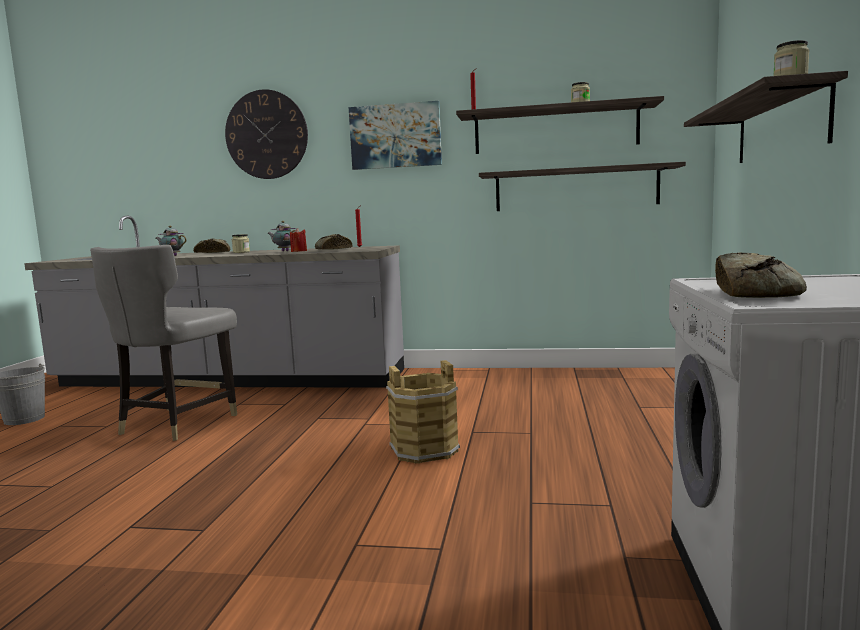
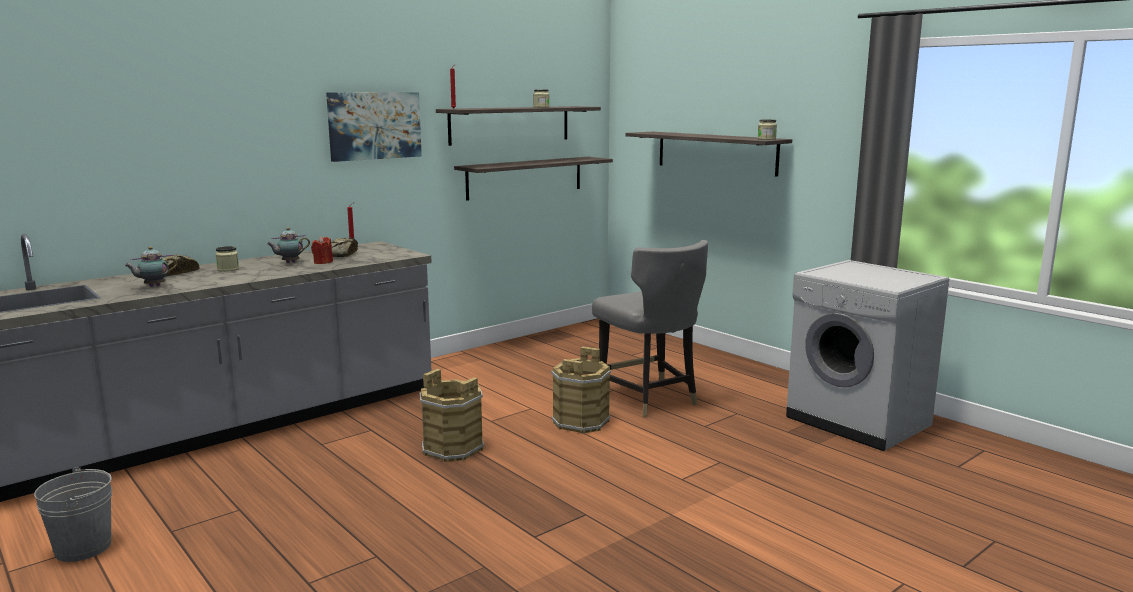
camera: 50 degrees left, 5 degrees up
(176, 424) = (316, 479): grey chair -> grey chair (649, 399)
(266, 135) = (224, 118): wall clock -> none
(286, 434) = (452, 448): none -> brown bucket
(753, 292) = (868, 281): bread -> none

